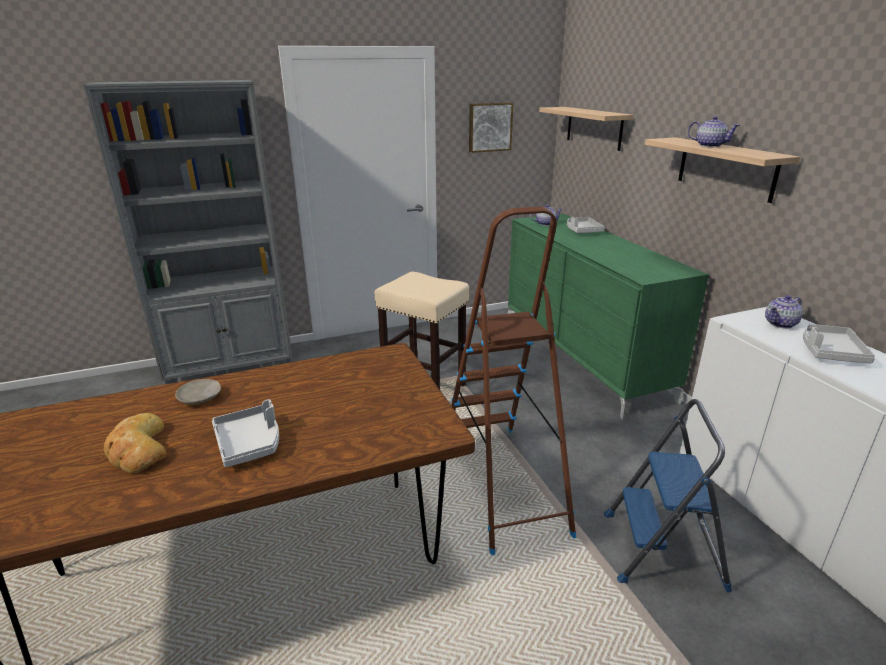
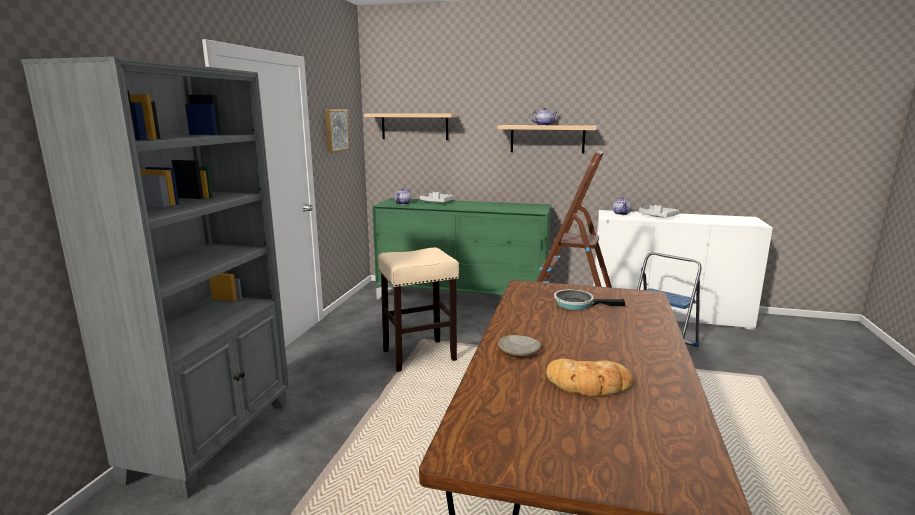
camera: 55 degrees left, 10 degrees down
(250, 443) = (616, 344): grey tray -> none
(359, 394) = (577, 304): none -> frying pan

